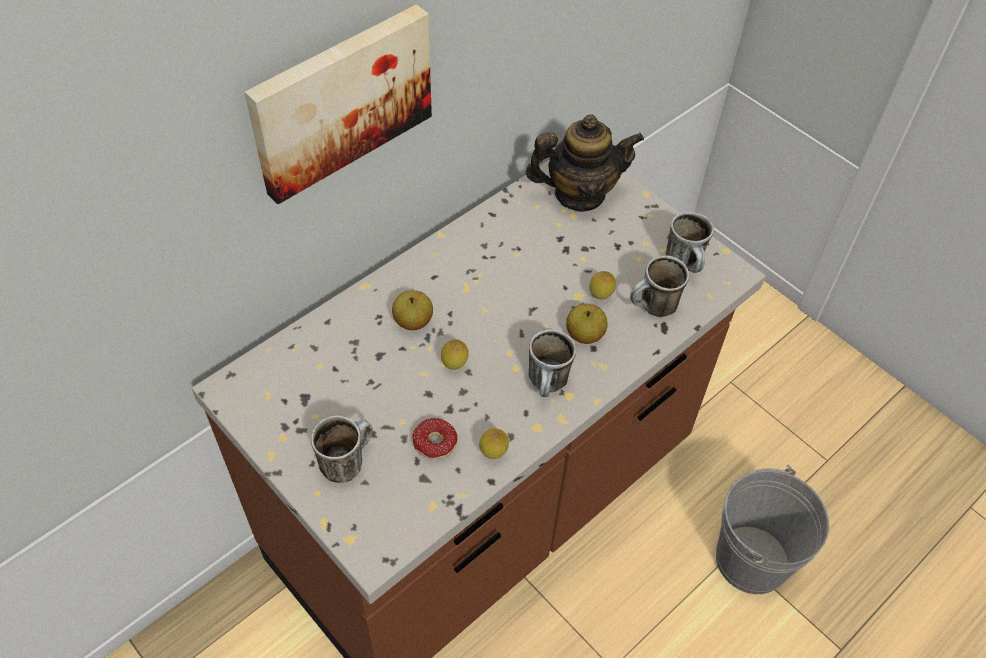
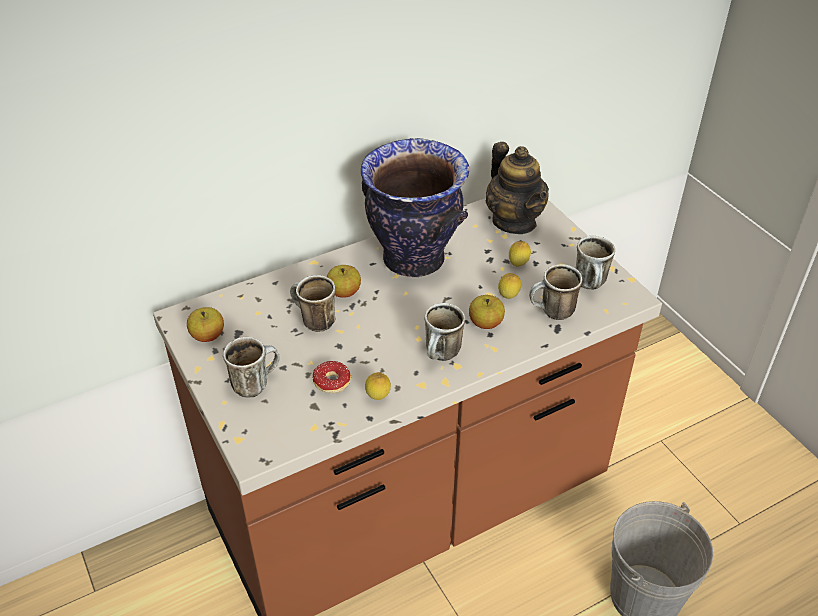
camera: 15 degrees right, 10 degrees down
(269, 408) = (208, 336): none -> apple
(340, 100) = (302, 90): picture -> none
(388, 367) = (313, 321): none -> mug
(454, 365) = (367, 329): lemon -> lemon (518, 265)
(479, 265) = (412, 260): none -> vase
(579, 194) = (514, 221): teapot -> teapot turned 60 degrees clockwise

